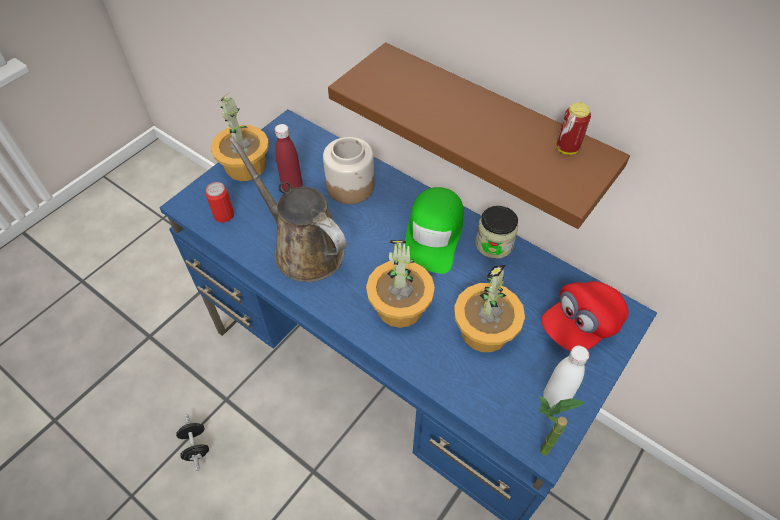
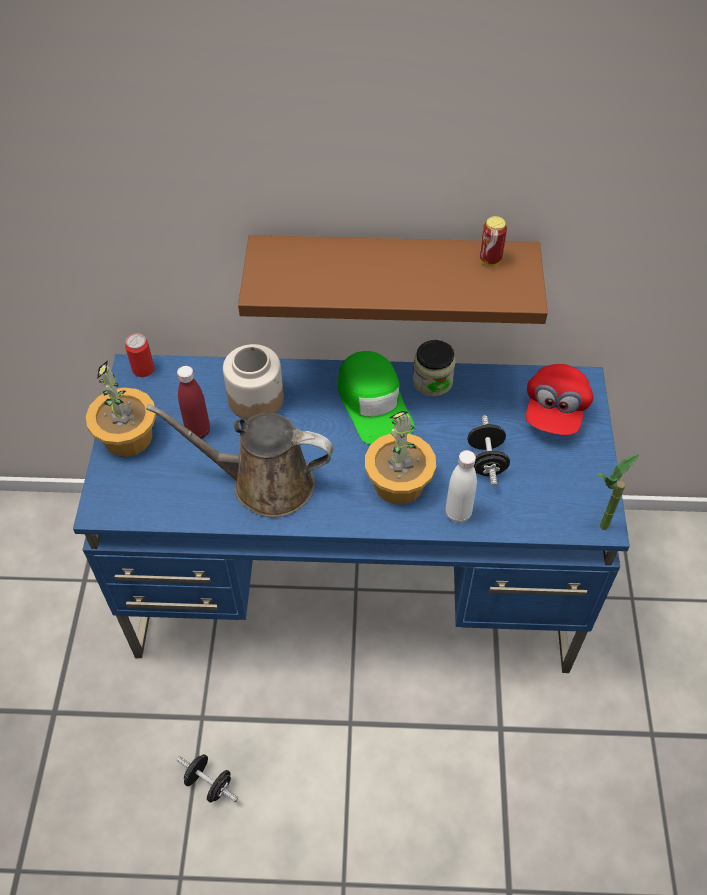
camera: 35 degrees left, 0 degrees up
(224, 215) = (152, 497): can -> can (143, 369)
(485, 331) = (486, 461): potted plant -> black dumbbell
(555, 399) = (581, 482): white bottle -> white bottle (458, 514)

